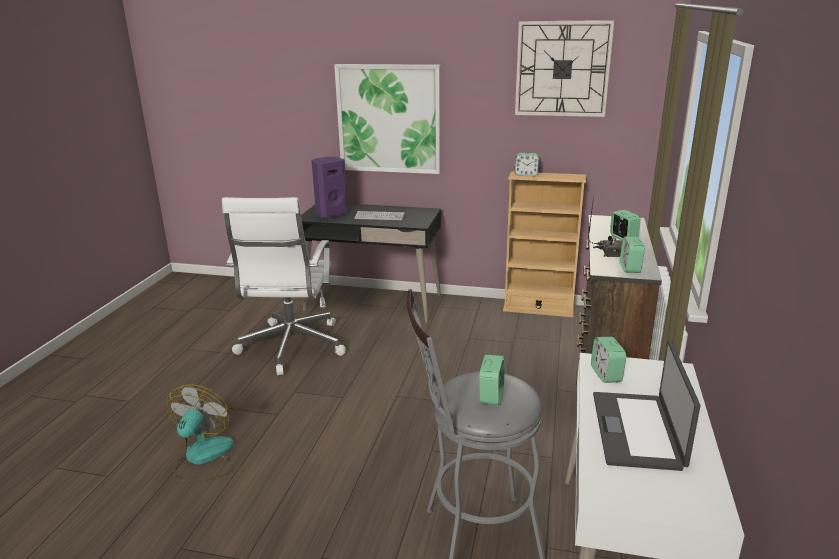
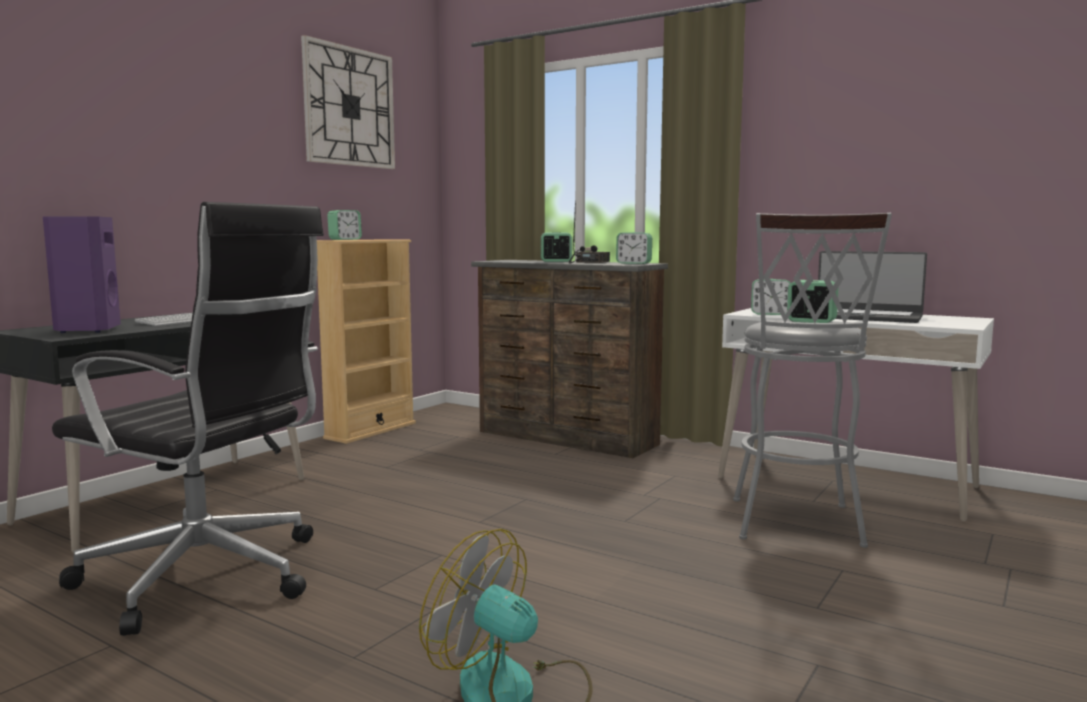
camera: 70 degrees left, 15 degrees down
(291, 348) = (207, 578): white office chair -> black office chair
(389, 119) = (129, 159): picture -> none

